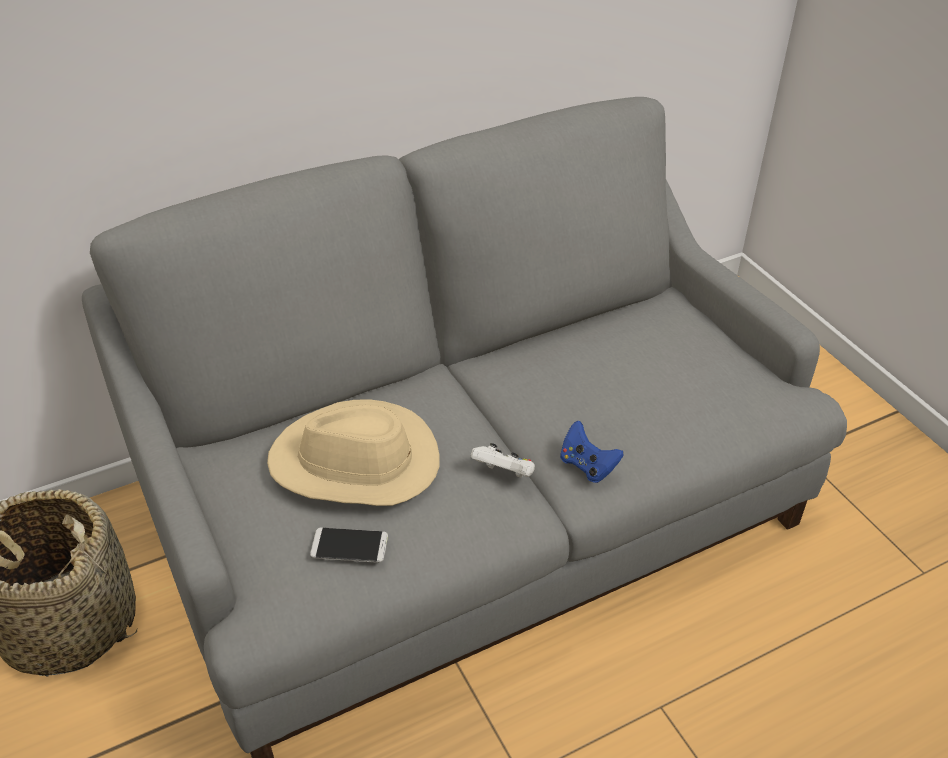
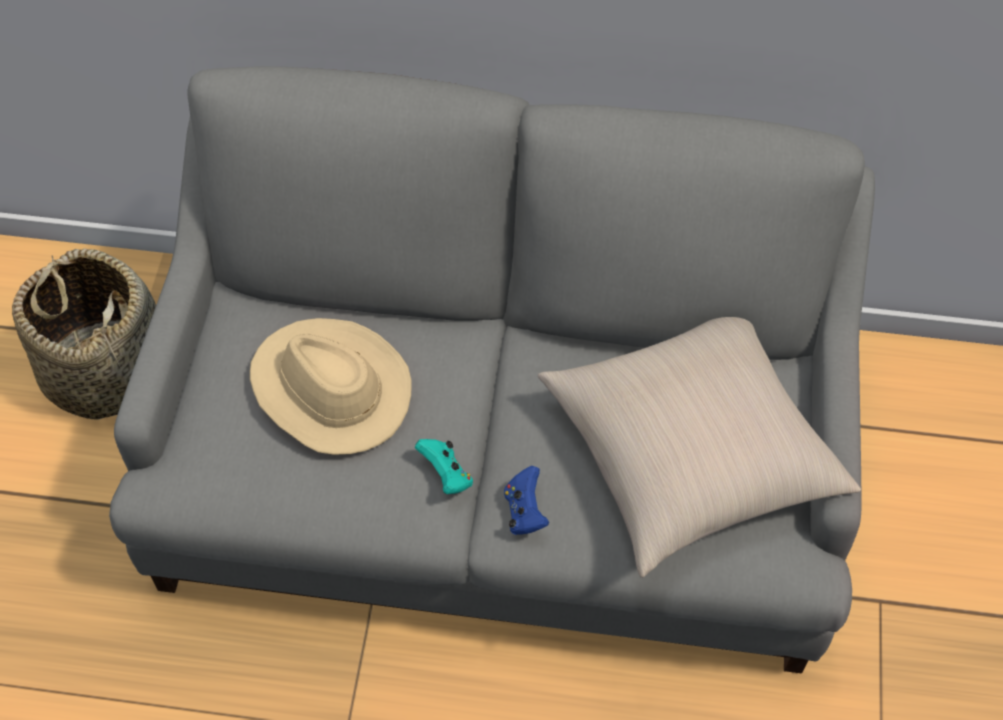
camera: 35 degrees right, 15 degrees up
(349, 546) = (266, 466): phone -> none
(504, 473) = (446, 475): white game controller -> turquoise game controller
(664, 368) = (689, 453): none -> beige pillow

